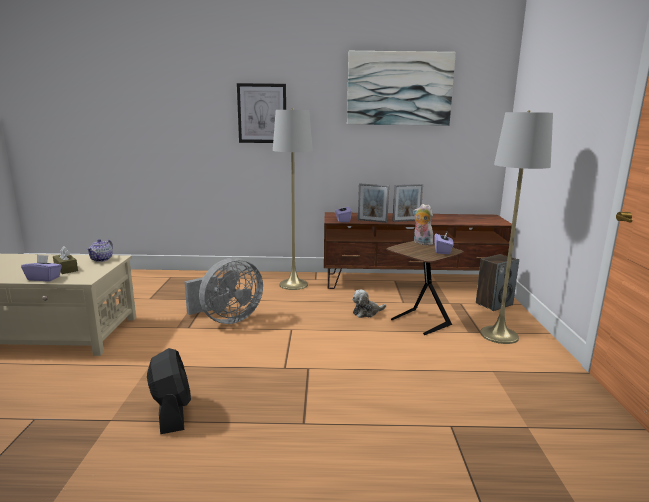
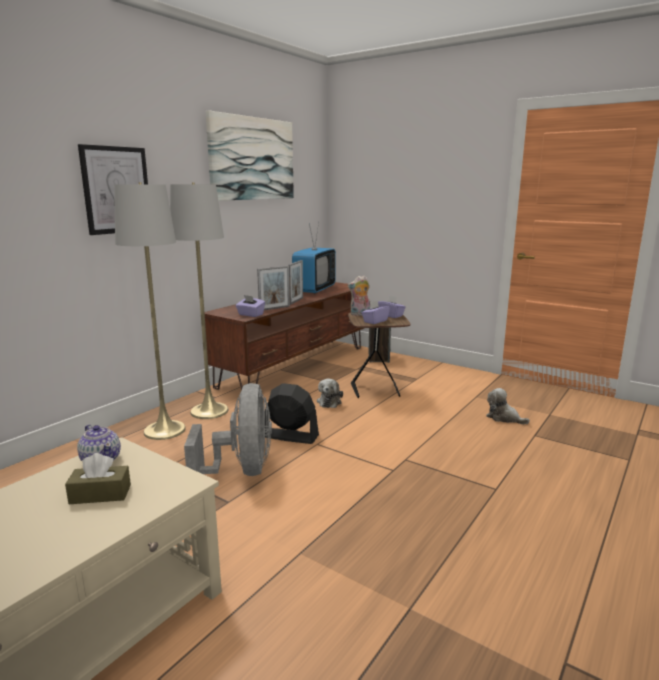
camera: 55 degrees left, 0 degrees up
(44, 278) = (121, 518): purple tissue box -> purple tissue box (375, 321)
(172, 412) = (425, 557): black fan -> black fan (289, 436)
(454, 217) = (314, 289): none -> television
(465, 398) = (504, 418): none -> plush toy
(499, 335) = (428, 375): grey floor lamp -> grey floor lamp (164, 430)

